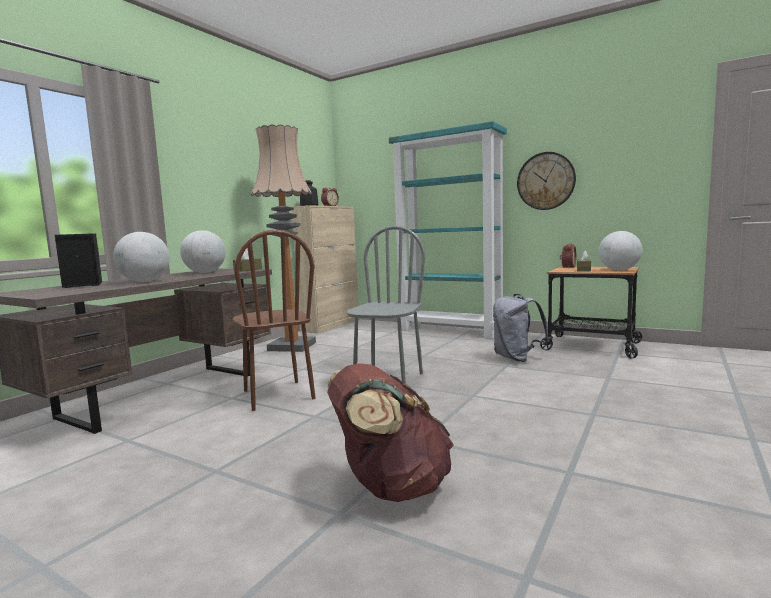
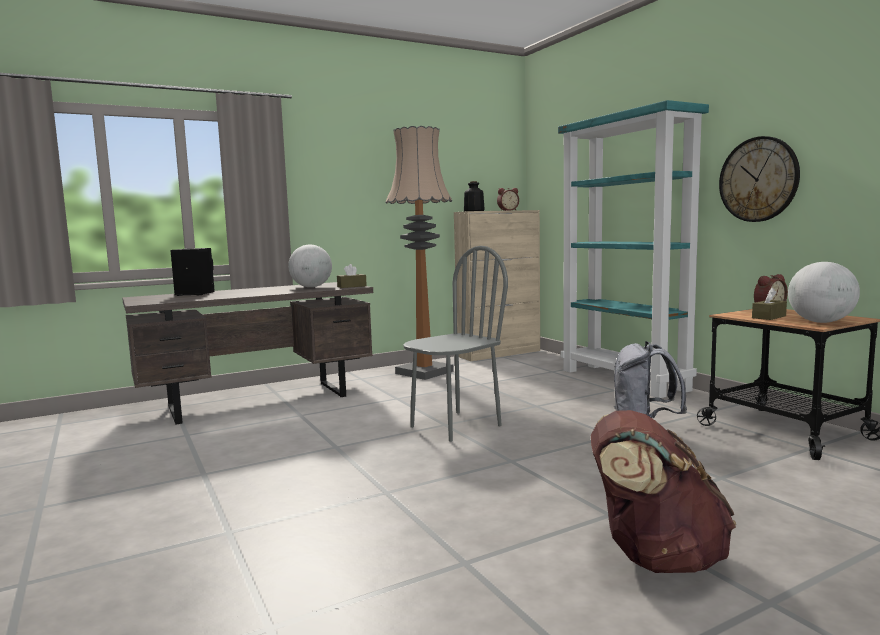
camera: 30 degrees right, 0 degrees up
(144, 281) = (237, 294): globe -> none
(277, 395) = (337, 420): brown chair -> none
(390, 487) = (294, 524): brown backpack -> brown backpack (654, 556)

